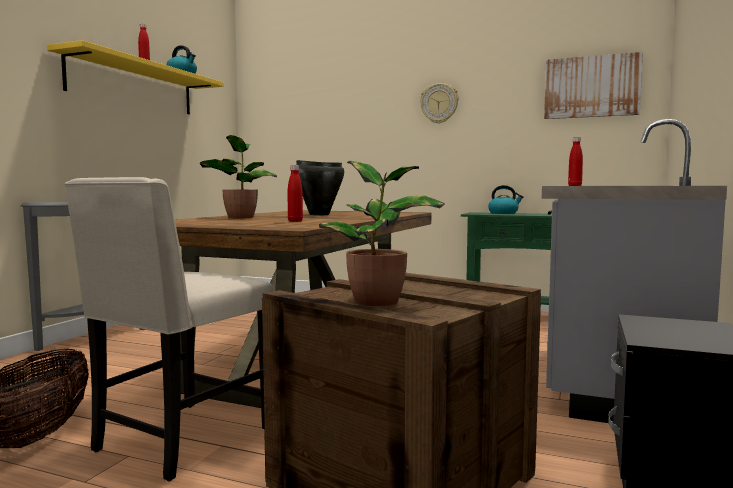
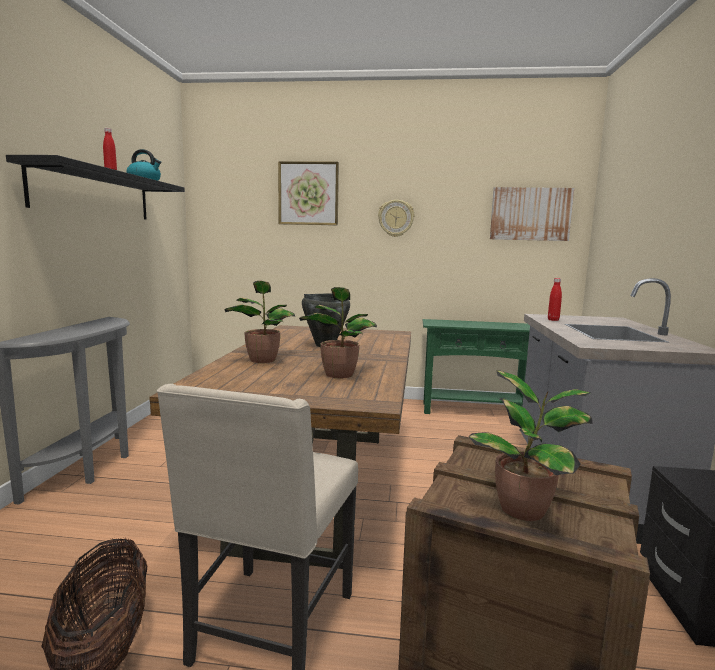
camera: 15 degrees left, 5 degrees up
(133, 86) = (94, 194): yellow shelf -> black shelf
(295, 221) = (339, 374): red bottle -> potted plant
(350, 84) = (308, 193): none -> picture
(503, 213) = (455, 322): kettle -> none

